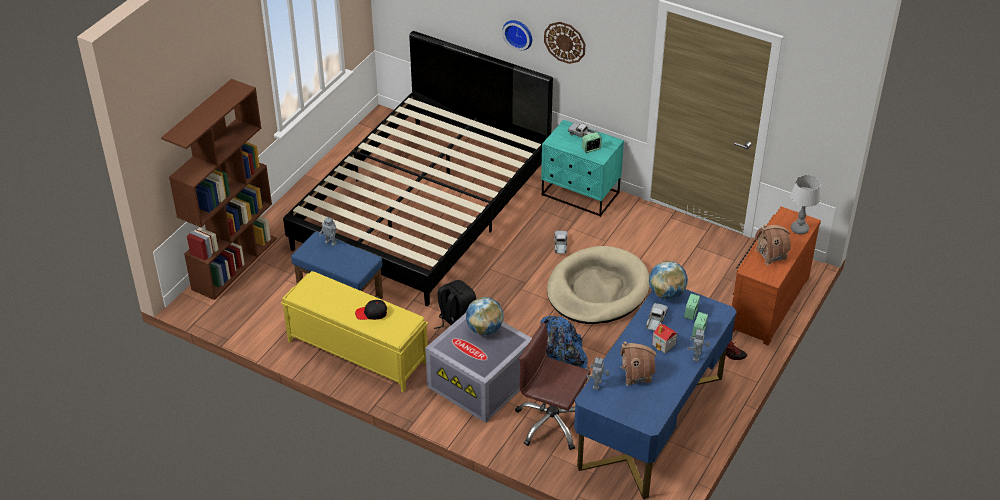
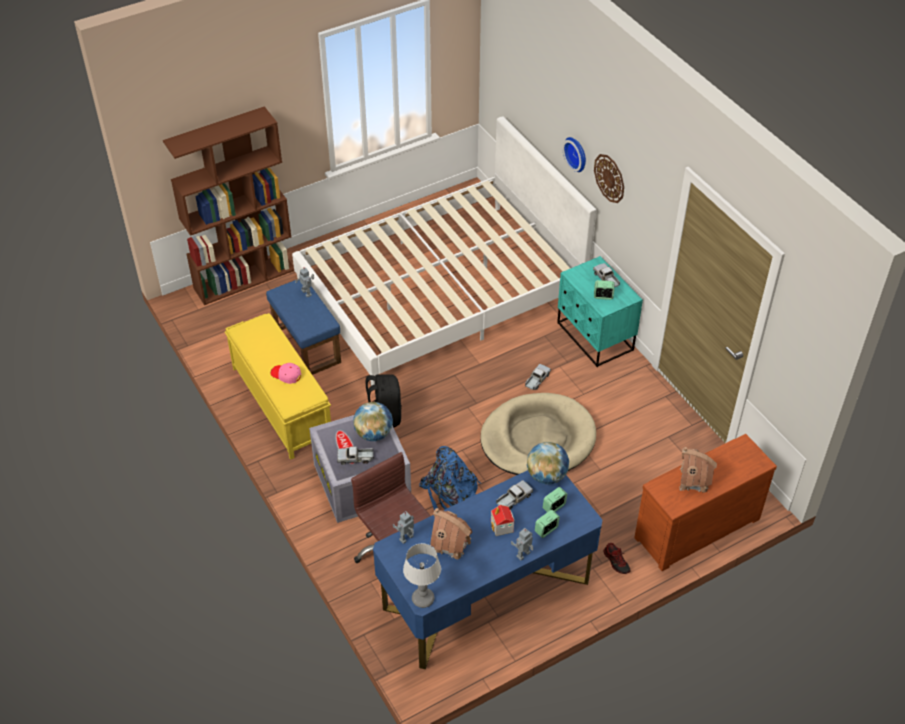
camera: 30 degrees right, 5 degrees up
(371, 313) = (286, 375): black cap -> pink cap
(423, 207) = (441, 291): black bed -> white bed
(485, 354) = (355, 458): none -> toy truck
(799, 229) = (745, 466): table lamp -> table lamp (423, 598)

